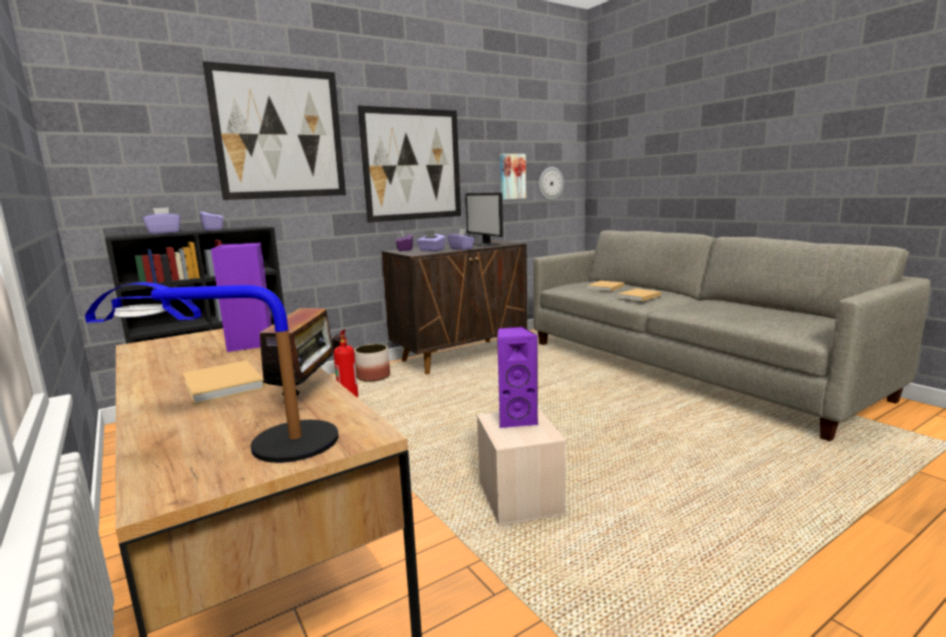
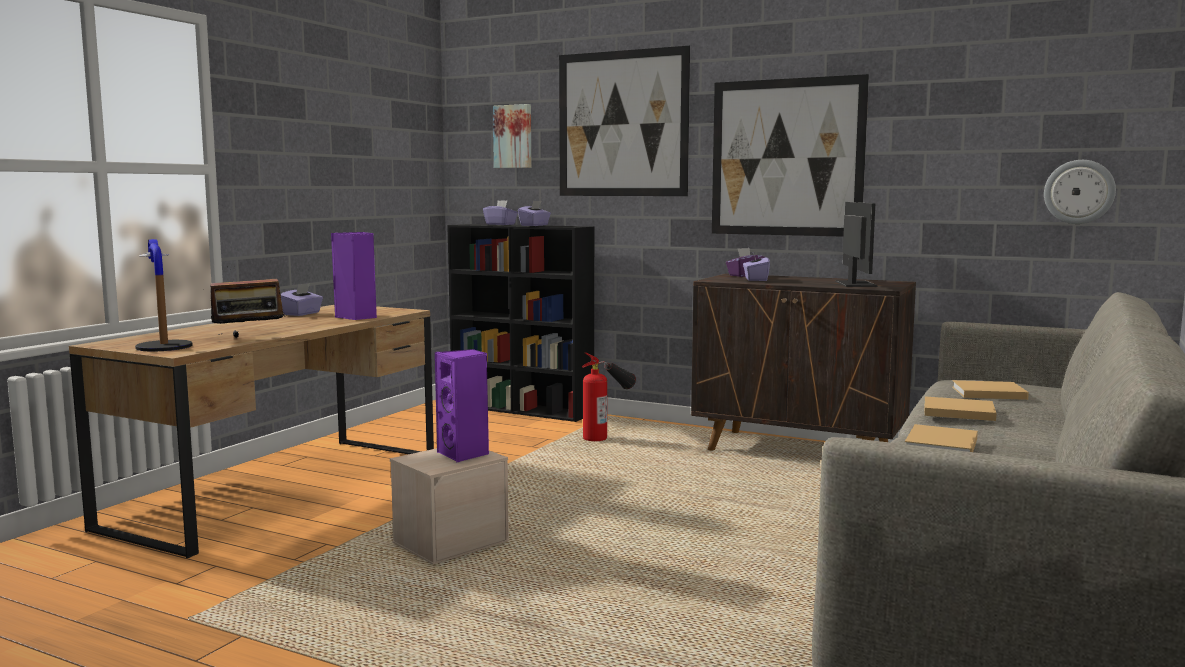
camera: 60 degrees right, 5 degrees down
(223, 385) = (258, 327): beige book -> beige book (941, 445)
(373, 377) = (665, 433): planter -> none
(461, 248) = (788, 283): purple tissue box -> purple tissue box (302, 314)
(485, 244) = (854, 284): monitor -> monitor turned 150 degrees clockwise
(512, 176) = (978, 177): picture -> picture (513, 136)

